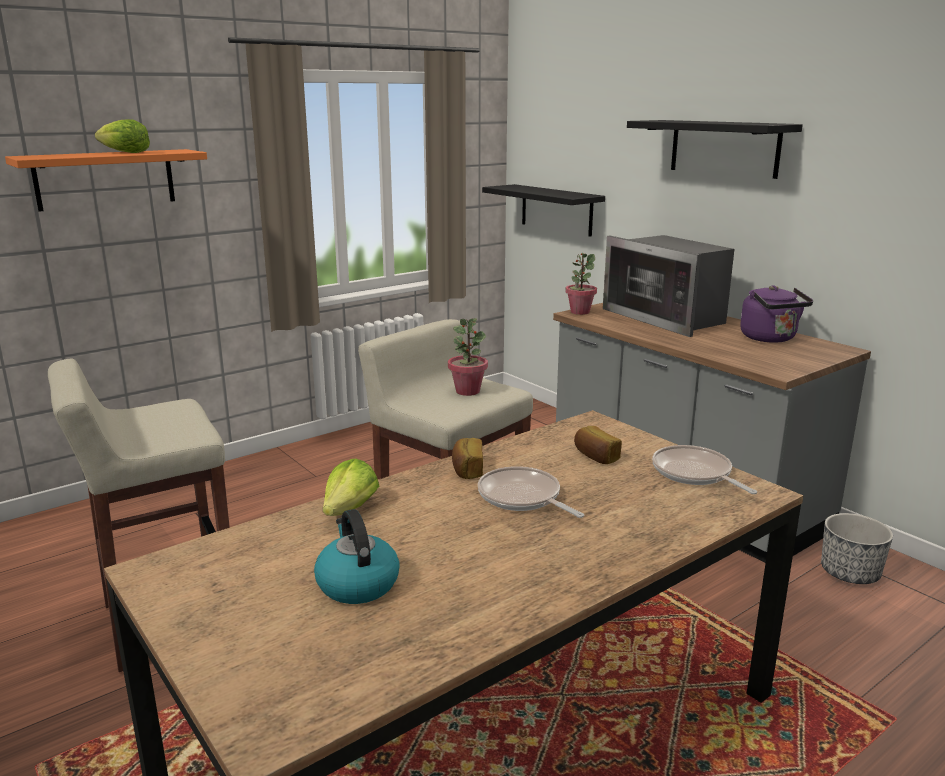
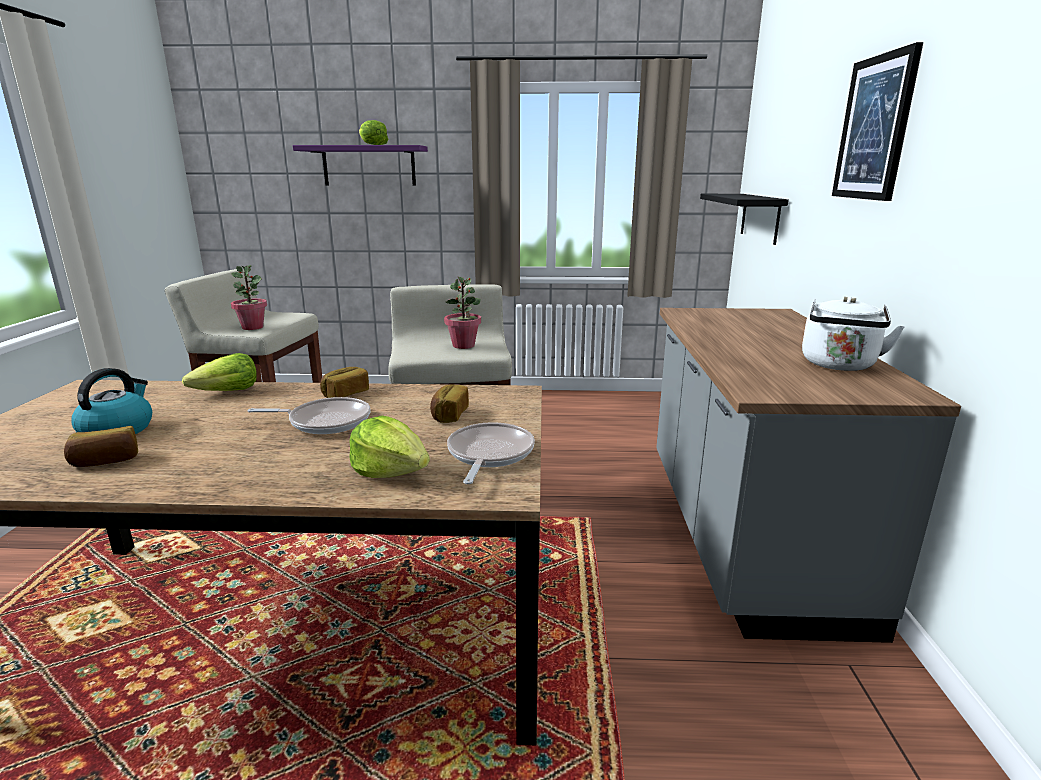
camera: 40 degrees right, 0 degrees up
(105, 179) = (369, 166): orange shelf -> purple shelf
(442, 607) = (106, 461): none -> bread
(522, 498) = (325, 422): frying pan -> frying pan turned 90 degrees clockwise
(579, 312) = (686, 310): potted plant -> potted plant (252, 327)
(666, 317) = (764, 328): microwave -> none
(670, 511) = (390, 471): none -> lettuce
(724, 148) = (875, 128): black shelf -> picture
(770, 338) = (839, 365): purple kettle -> white kettle
(850, 573) = (836, 693): planter -> none

